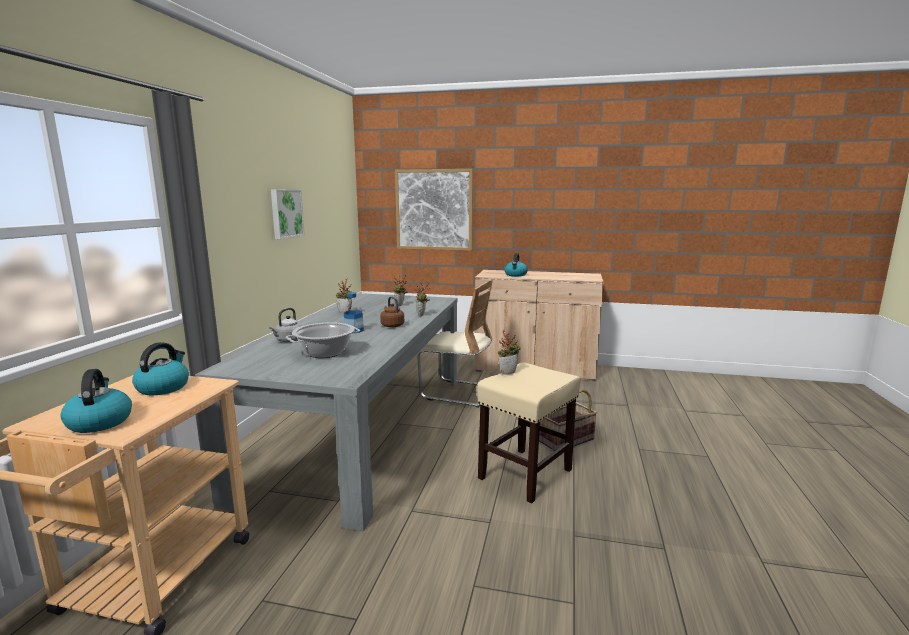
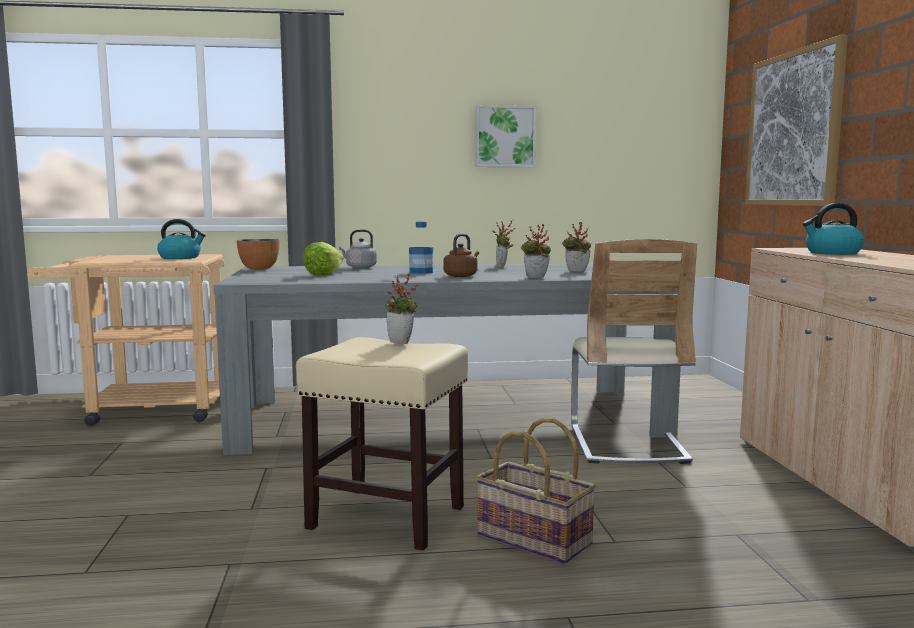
camera: 70 degrees right, 5 degrees down
(99, 422) = (108, 258): kettle -> none
(237, 369) = (259, 269): none -> bowl
(325, 353) = (323, 274): cooking pot -> lettuce

